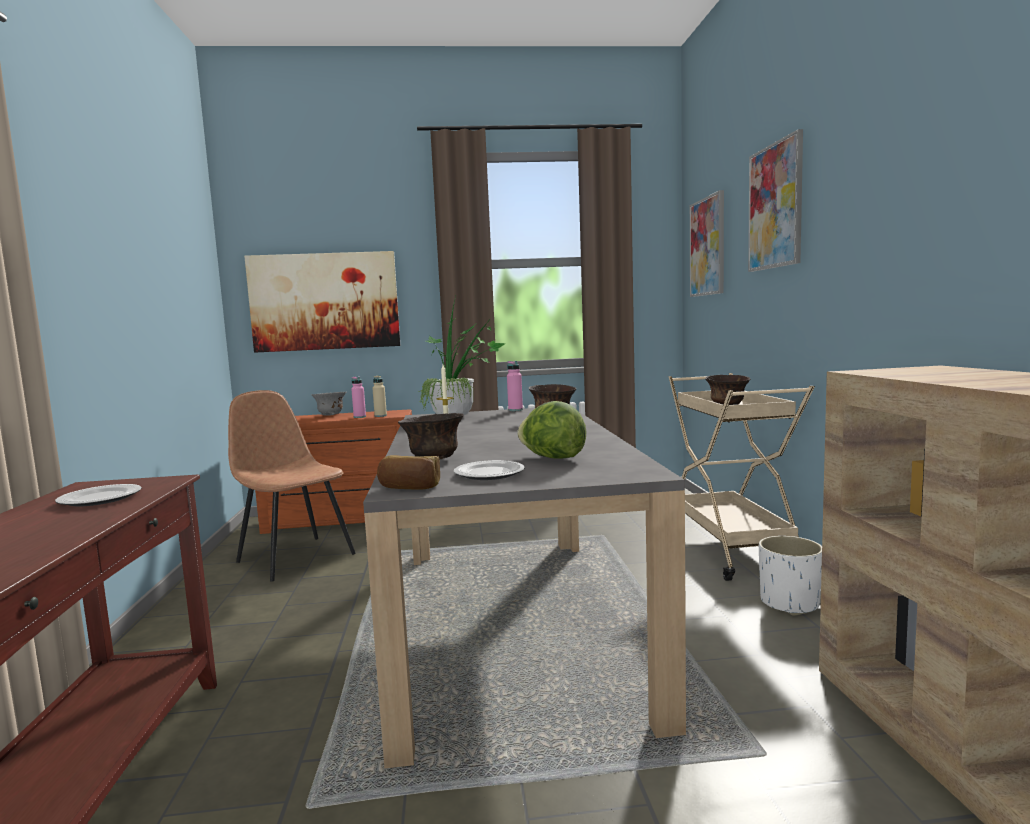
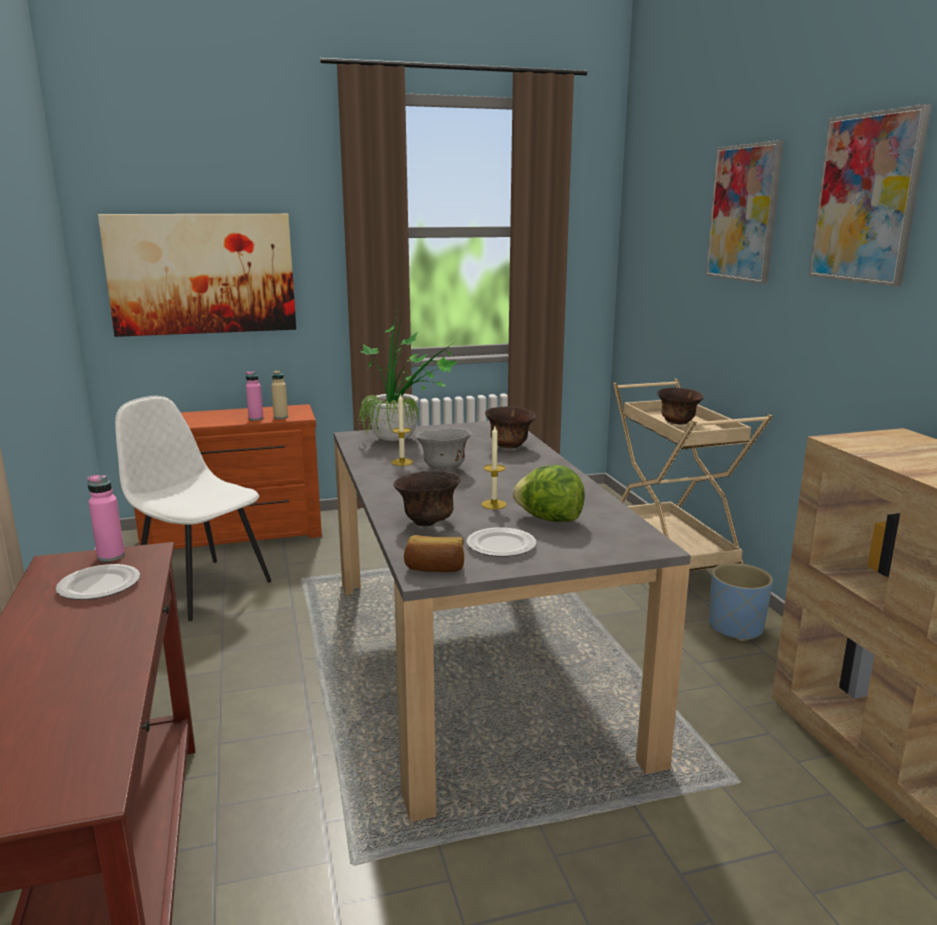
camera: 10 degrees left, 10 degrees up
(295, 557) = (201, 588): brown chair -> white chair
(330, 415) = (215, 413): grey bowl -> grey bowl (443, 469)
(507, 450) = (494, 504): none -> candle
(515, 410) = (457, 426): pink bottle -> pink bottle (111, 556)
(707, 247) = (655, 229): picture -> picture (866, 198)
(790, 603) = (736, 628): white planter -> blue planter

